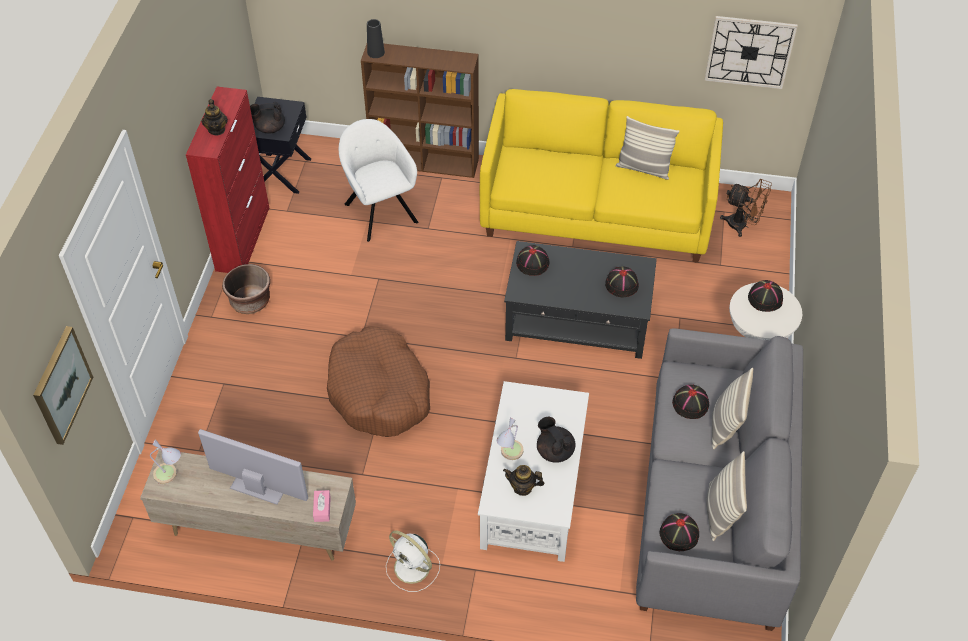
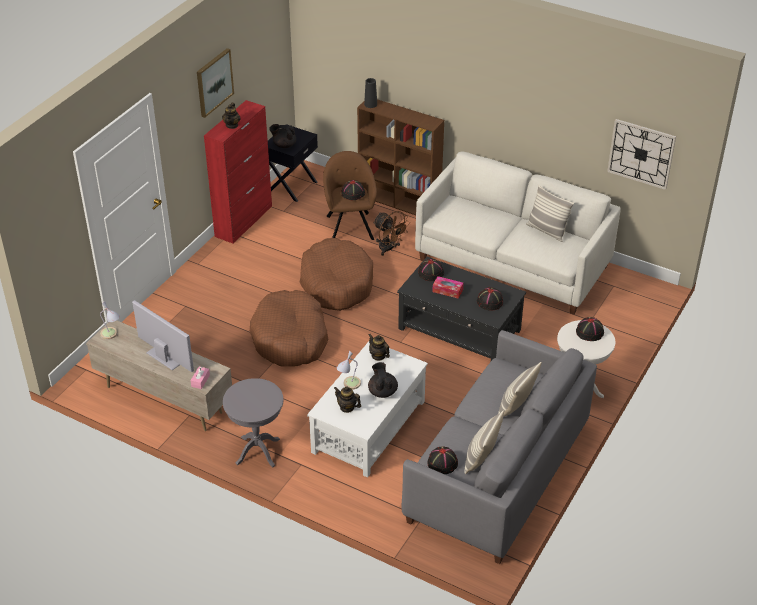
camera: 20 degrees right, 10 degrees down
(61, 385) = (51, 240): picture -> picture (214, 82)
(250, 301) = (229, 261): brown planter -> none
(379, 211) = (349, 225): white armchair -> brown armchair
(401, 297) = (336, 283): none -> brown dog bed
(413, 568) = (258, 451): white fan -> grey side table
(525, 401) = (378, 356): none -> teapot
(564, 283) = (447, 290): none -> tissue box
(596, 211) = (512, 263): yellow sofa -> white sofa
(690, 403) = (497, 386): black hat -> black hat (353, 193)
(742, 225) = (623, 298): brown fan -> brown fan (389, 249)

